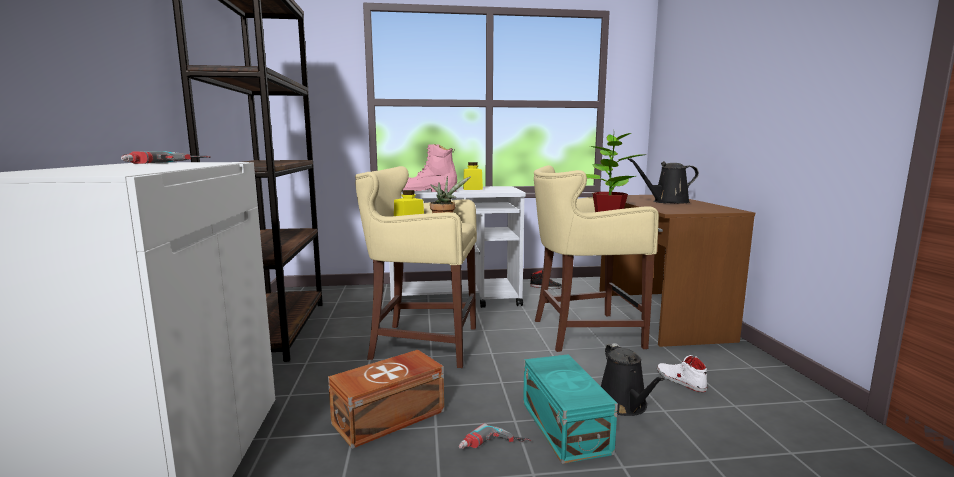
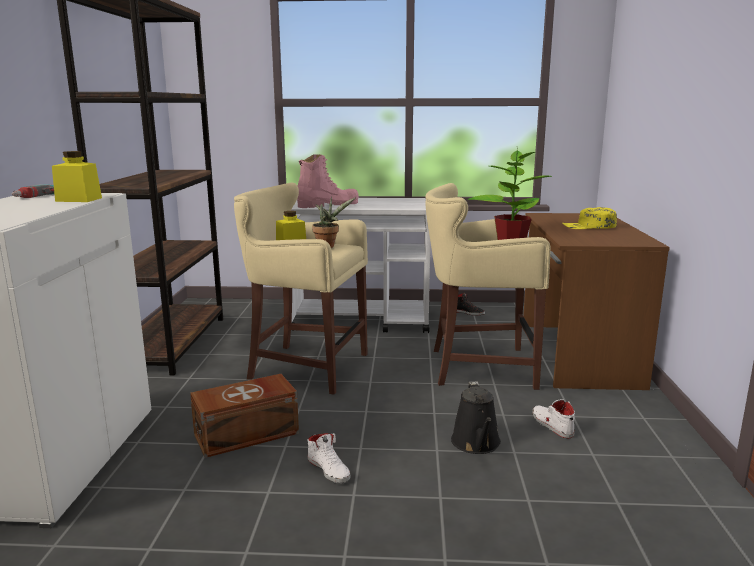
camera: 10 degrees right, 5 degrees up
(427, 191) = (328, 205): pink boot -> pink boot turned 135 degrees clockwise
(472, 189) = (380, 202): yellow jar -> yellow jar (79, 199)
(493, 447) = (329, 469): power drill -> white shoe
(565, 425) = (406, 456): turquoise storage box -> none
(667, 202) = (589, 226): black watering can -> yellow cap

